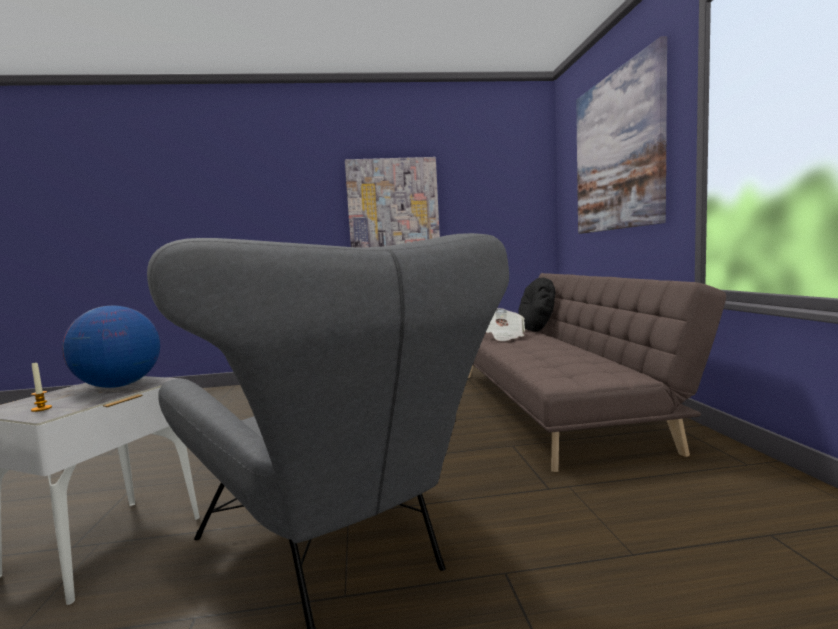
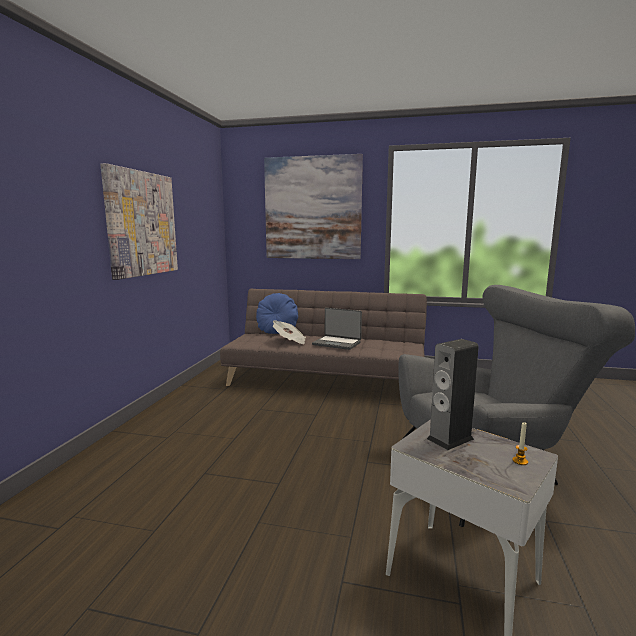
camera: 70 degrees left, 5 degrees up
(118, 386) = (450, 439): globe -> speaker
(530, 348) = (337, 343): none -> laptop
(536, 330) = (277, 333): black pillow -> blue pillow

